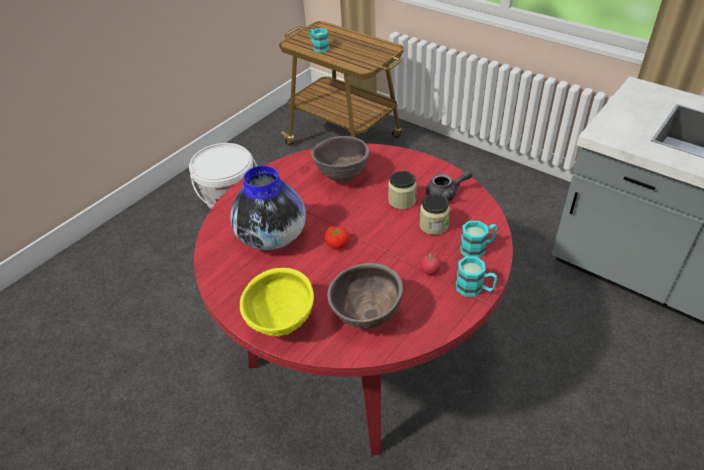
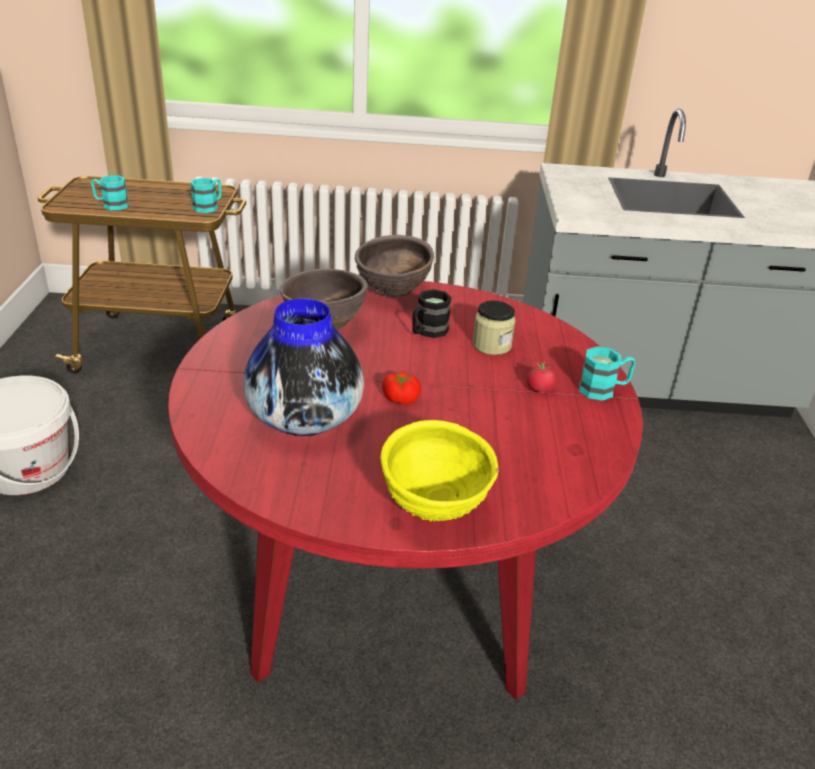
camera: 40 degrees left, 10 degrees down
(366, 317) = (526, 460): brown bowl -> brown bowl (392, 294)
(402, 201) = (427, 332): jar -> black mug
(446, 194) = (469, 311): grey teapot -> none
(477, 248) = (562, 352): turquoise mug -> turquoise mug (209, 206)

